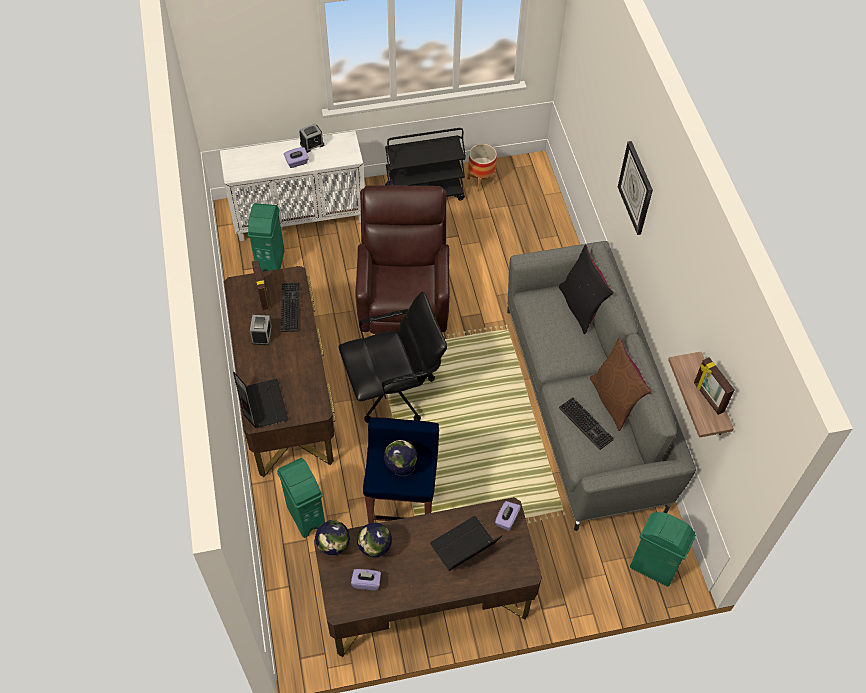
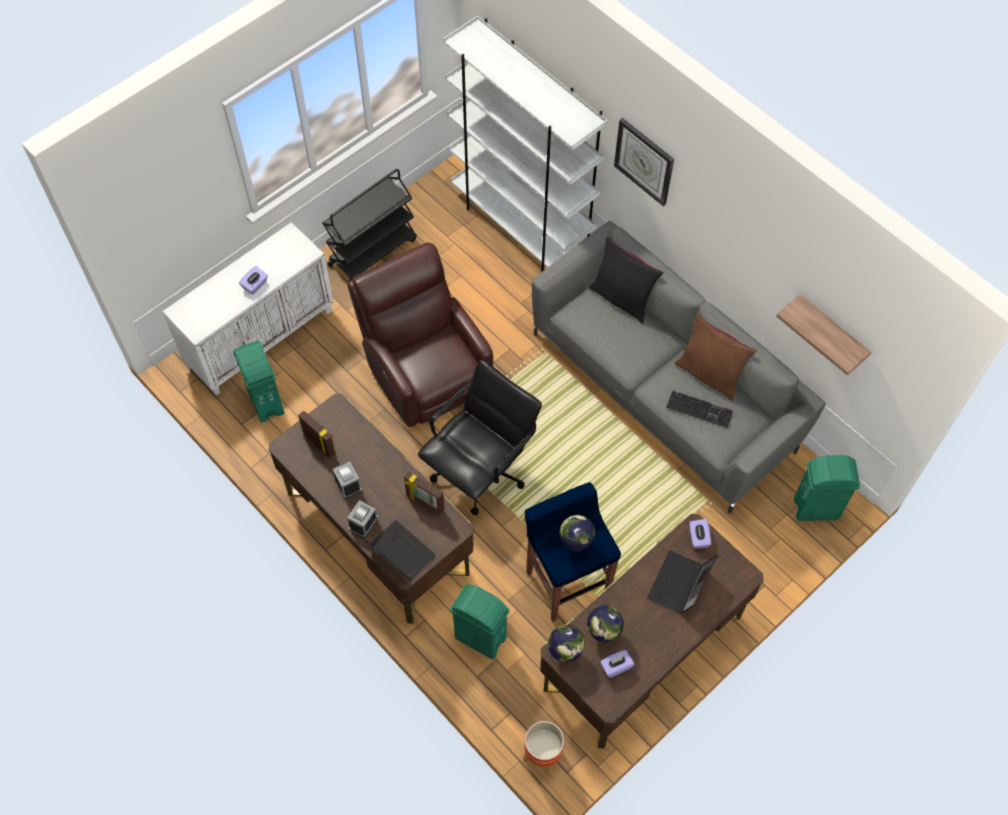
camera: 30 degrees left, 5 degrees up
(289, 307) = (354, 441): keyboard -> none
(312, 144) = (256, 258): alarm clock -> alarm clock (363, 523)
(481, 181) = (420, 211): planter -> planter (543, 755)
(551, 229) = (521, 230): none -> white bookcase
(708, 398) = (833, 334): picture frame -> picture frame (425, 503)

